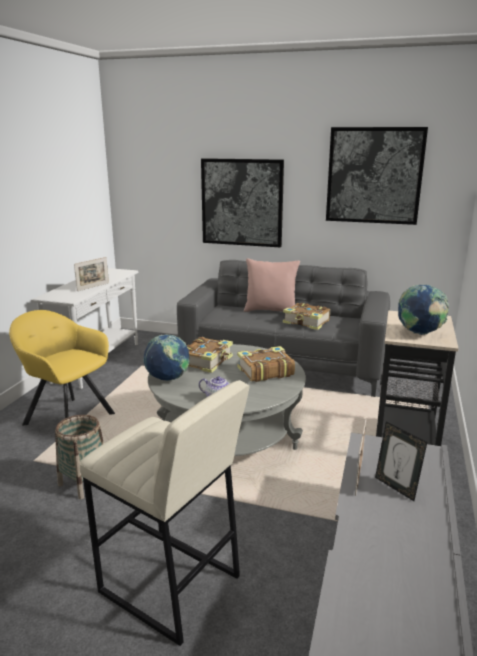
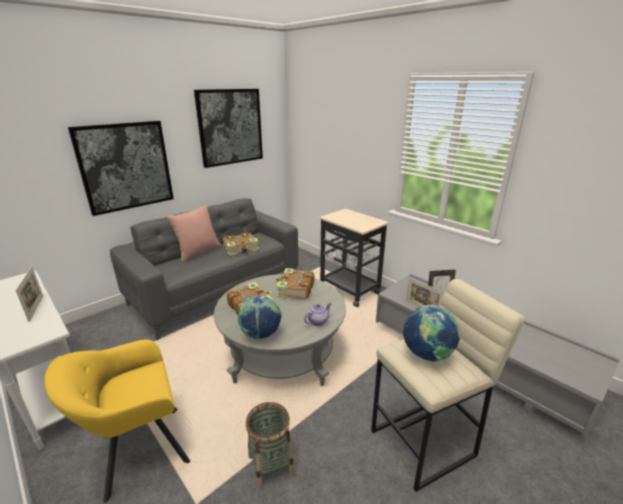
camera: 60 degrees left, 5 degrees up
(419, 333) = (362, 222): globe -> globe (427, 355)

